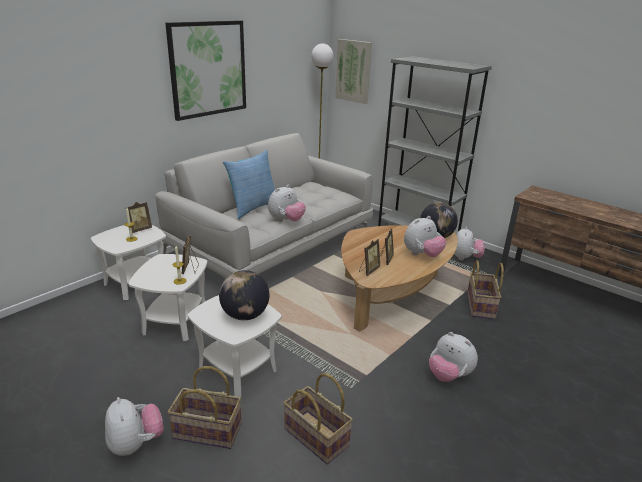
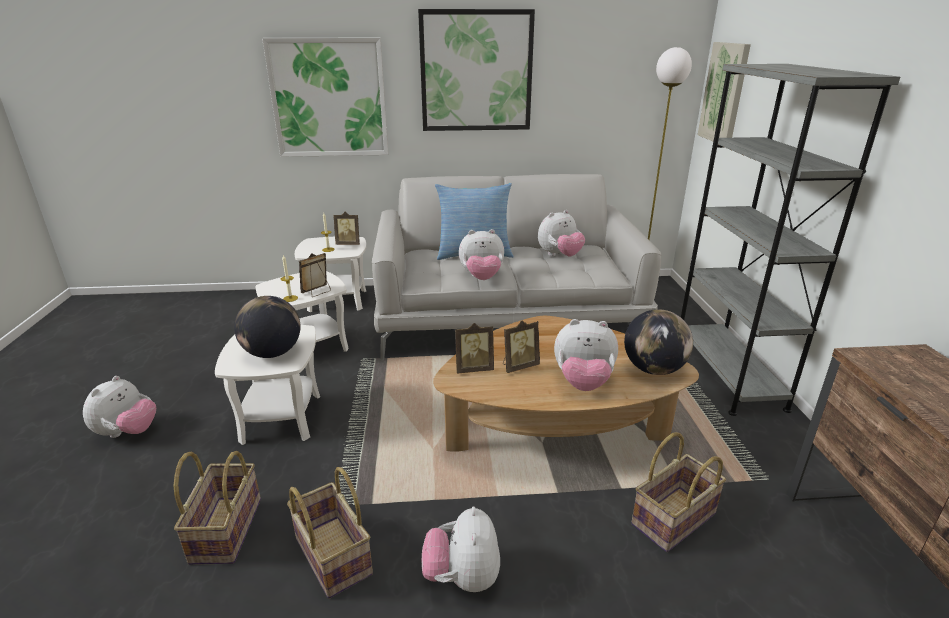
camera: 45 degrees right, 0 degrees up
(98, 104) = (329, 98): none -> picture
(206, 432) = (174, 457): basket -> basket (331, 556)
(465, 258) = (763, 440): plush toy -> plush toy (559, 256)

